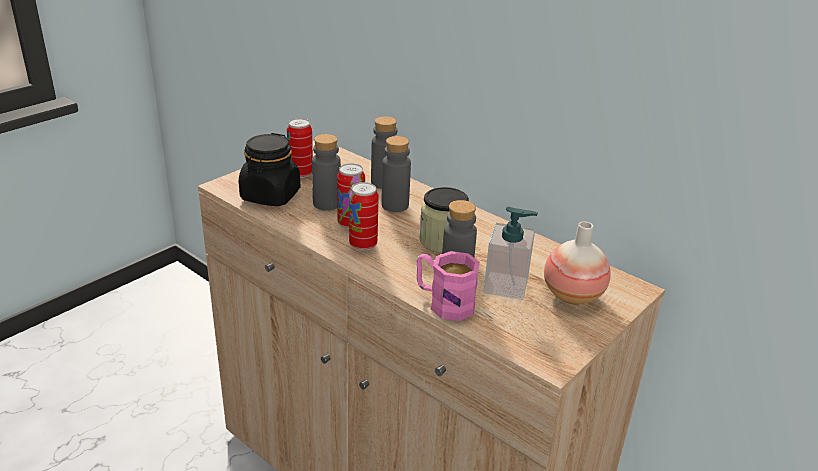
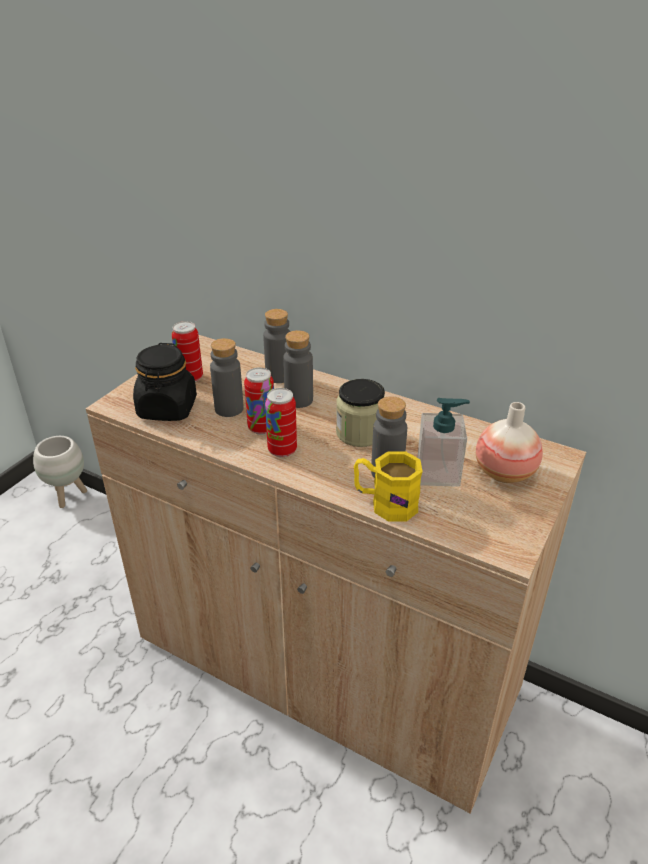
camera: 10 degrees left, 5 degrees up
(194, 291) = (68, 496): none -> white planter
(444, 303) = (385, 503): pink mug -> yellow mug

